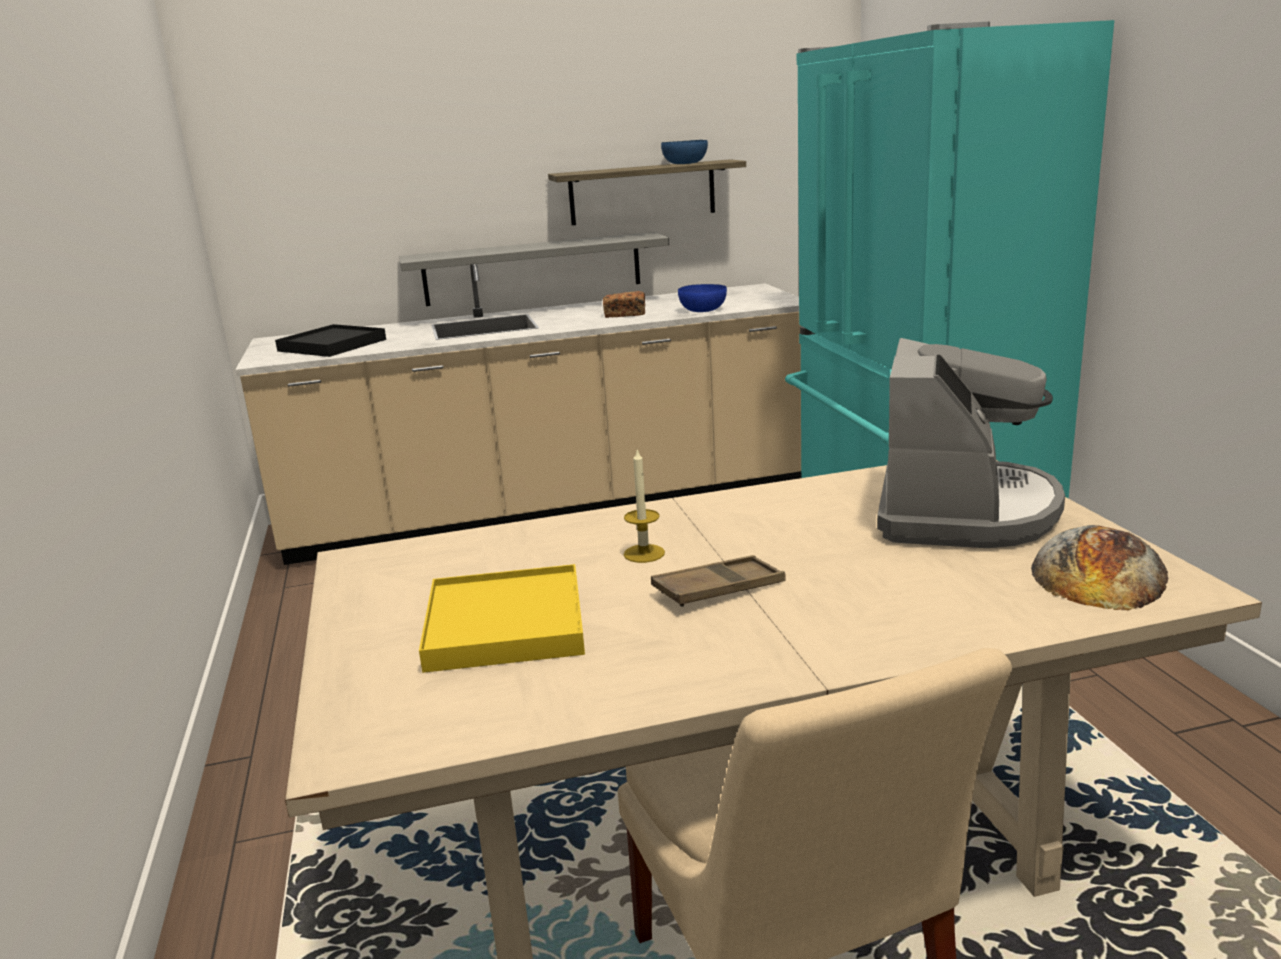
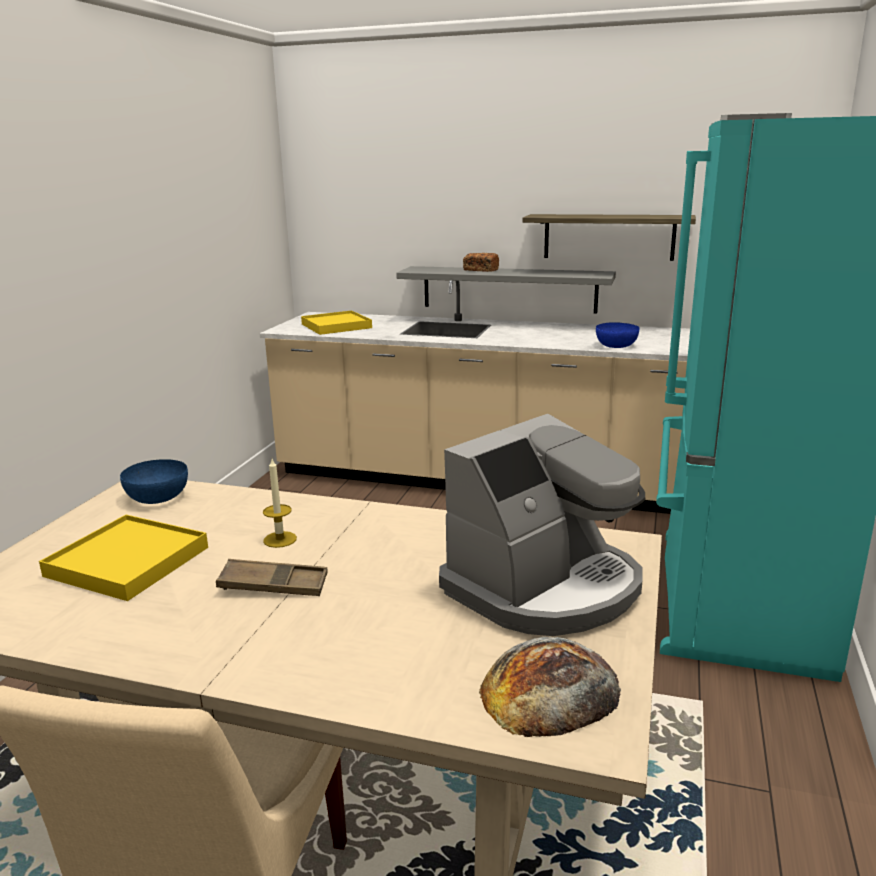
camera: 30 degrees right, 0 degrees up
(332, 345) = (336, 326): black tray -> yellow tray
(625, 314) = (553, 338): bread -> bread (480, 270)
(685, 163) = (643, 216): blue bowl -> blue bowl (158, 497)

